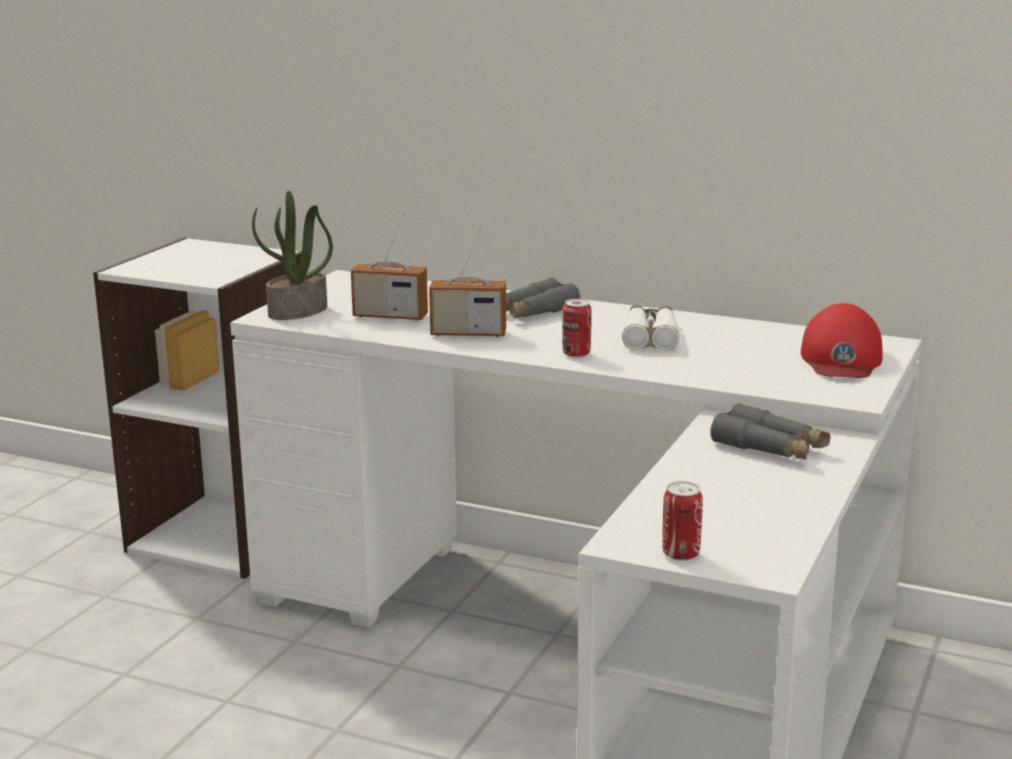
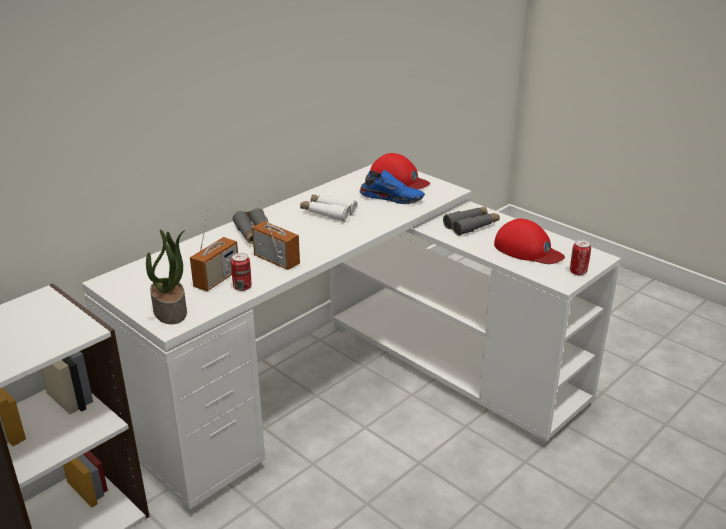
camera: 70 degrees left, 10 degrees up
(468, 334) = (277, 260): radio -> radio turned 75 degrees counterclockwise
(576, 354) = (340, 237): can -> can (242, 287)
(725, 502) = (527, 250): none -> red cap
(762, 364) = (392, 197): none -> blue shoe

